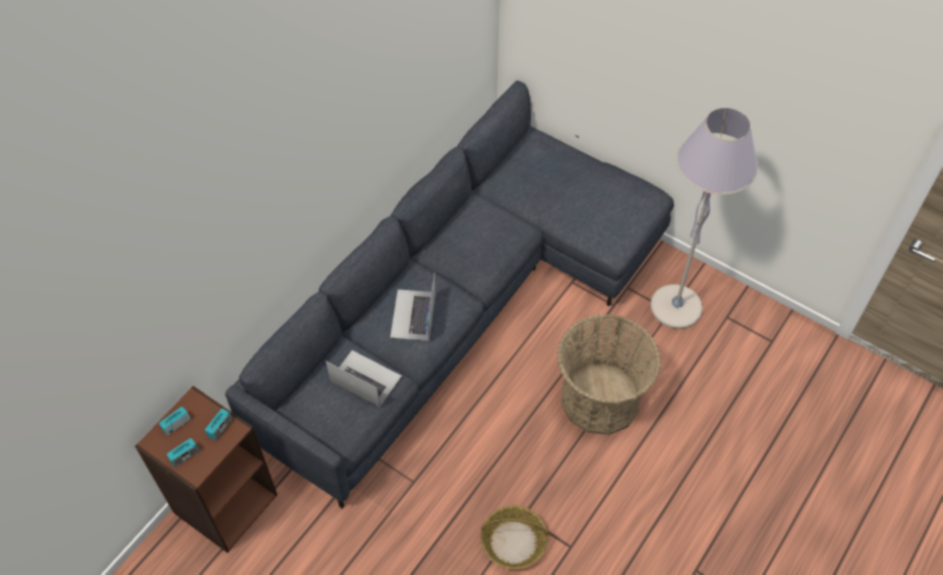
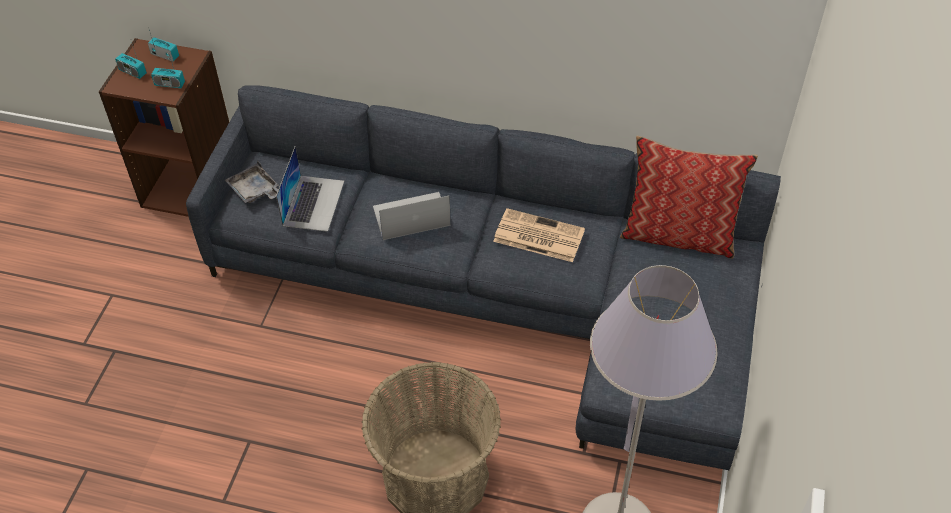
camera: 70 degrees right, 5 degrees down
(329, 418) = (255, 191): none -> grey tray
(472, 243) = (537, 236): none -> newspaper
(505, 164) = (679, 234): none -> pillow
(514, 541) = (215, 441): basket -> none

